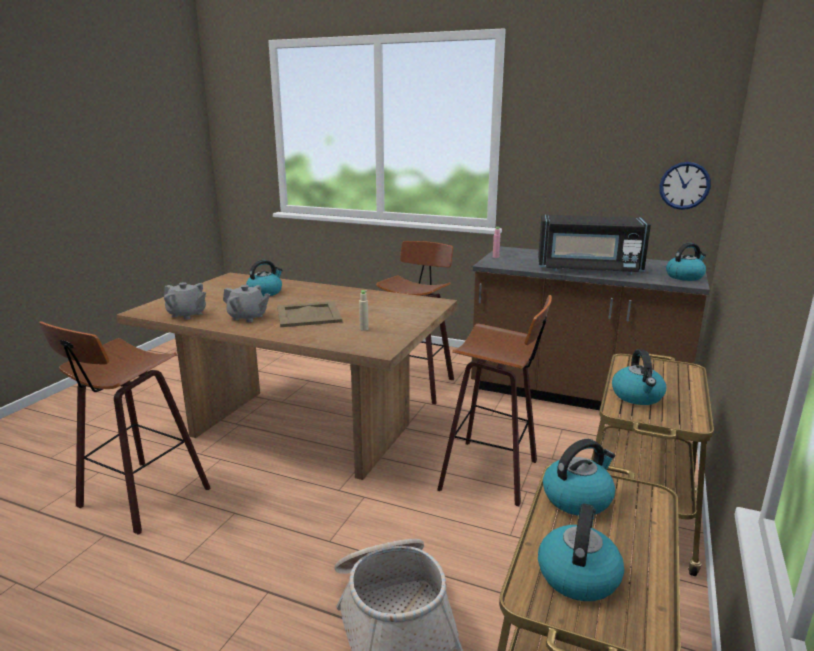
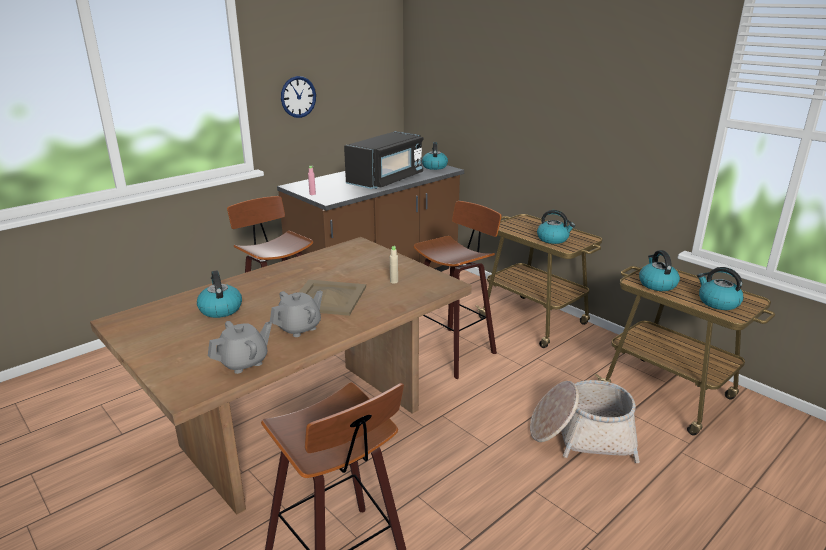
camera: 65 degrees left, 5 degrees up
(684, 185) = (381, 101): wall clock -> wall clock (298, 97)

